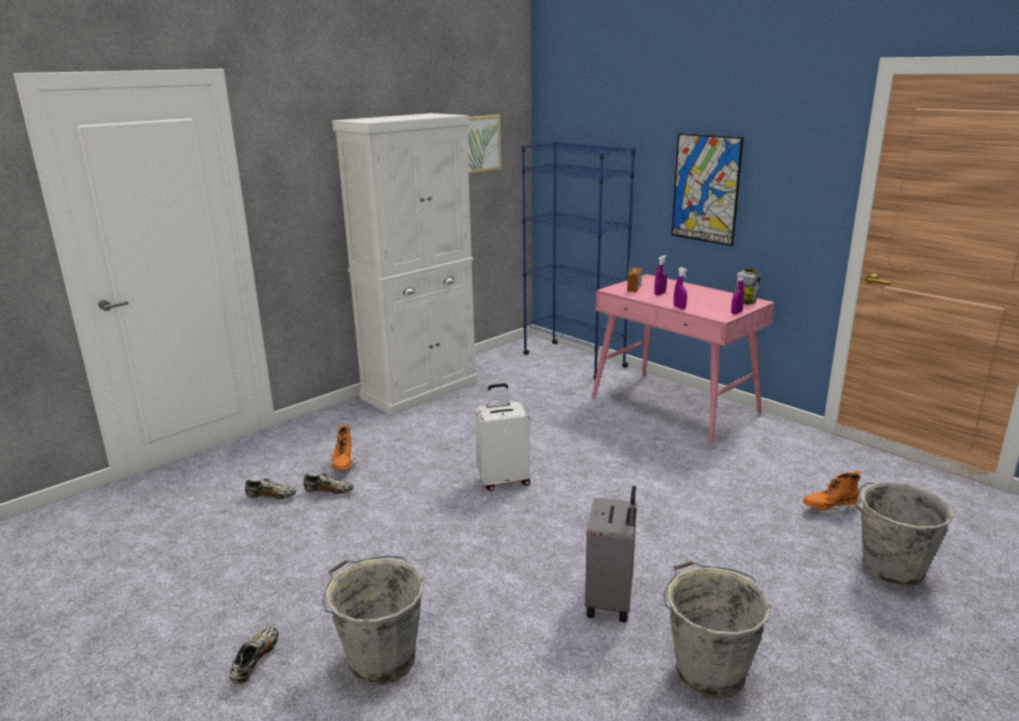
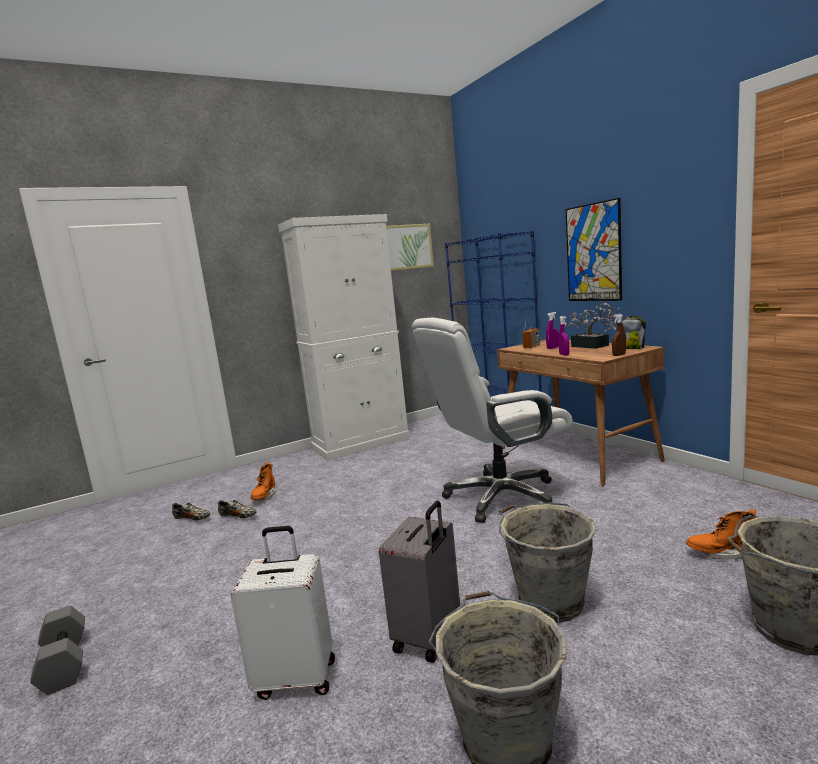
camera: 15 degrees right, 10 degrees down
(255, 661) = (63, 663): shoe -> grey dumbbell
(380, 659) = (166, 675): grey bucket -> grey bucket (548, 601)
(503, 480) = (387, 512): white suitcase -> white suitcase (296, 677)
(615, 458) = (500, 497): none -> white office chair
(675, 405) = (578, 454): pink desk -> brown desk
(702, 294) = (593, 346): none -> potted plant
(736, 313) = (619, 355): purple spray bottle -> brown spray bottle

